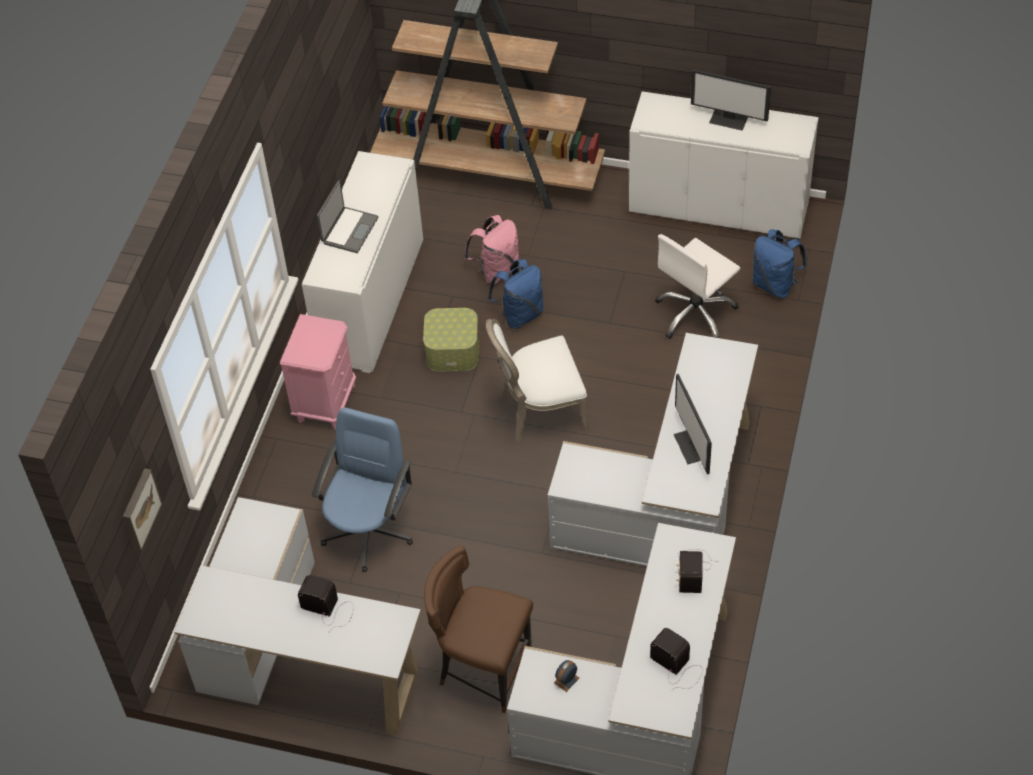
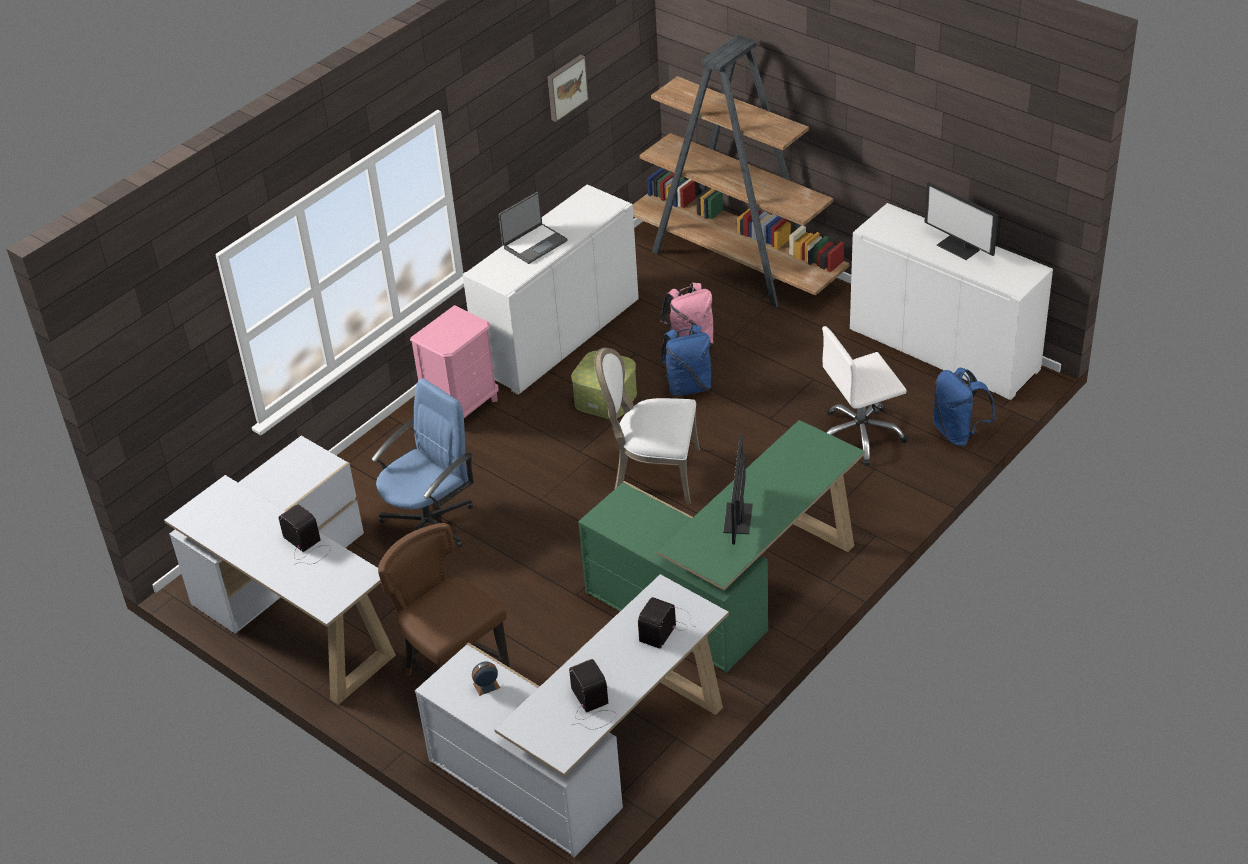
camera: 25 degrees right, 10 degrees down
(139, 509) = (167, 387): picture -> picture (566, 87)
(670, 501) = (729, 590): white desk -> green desk

